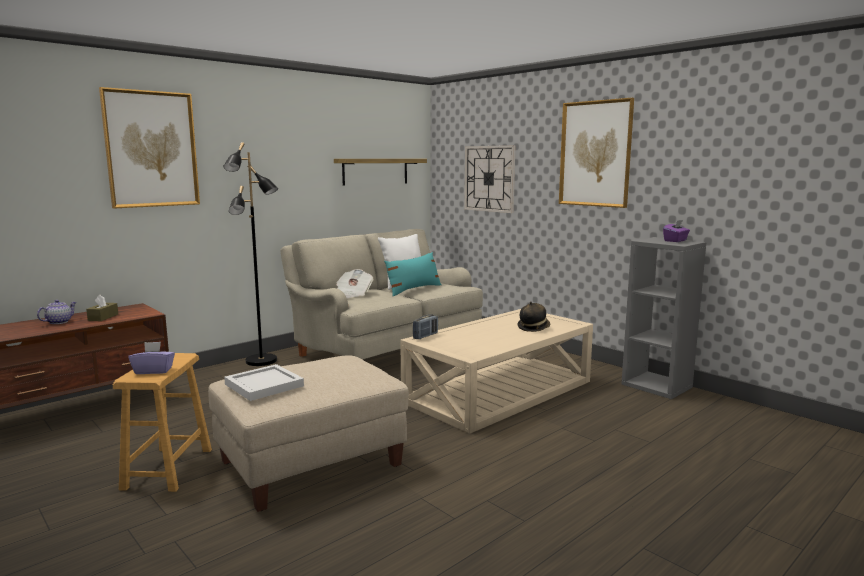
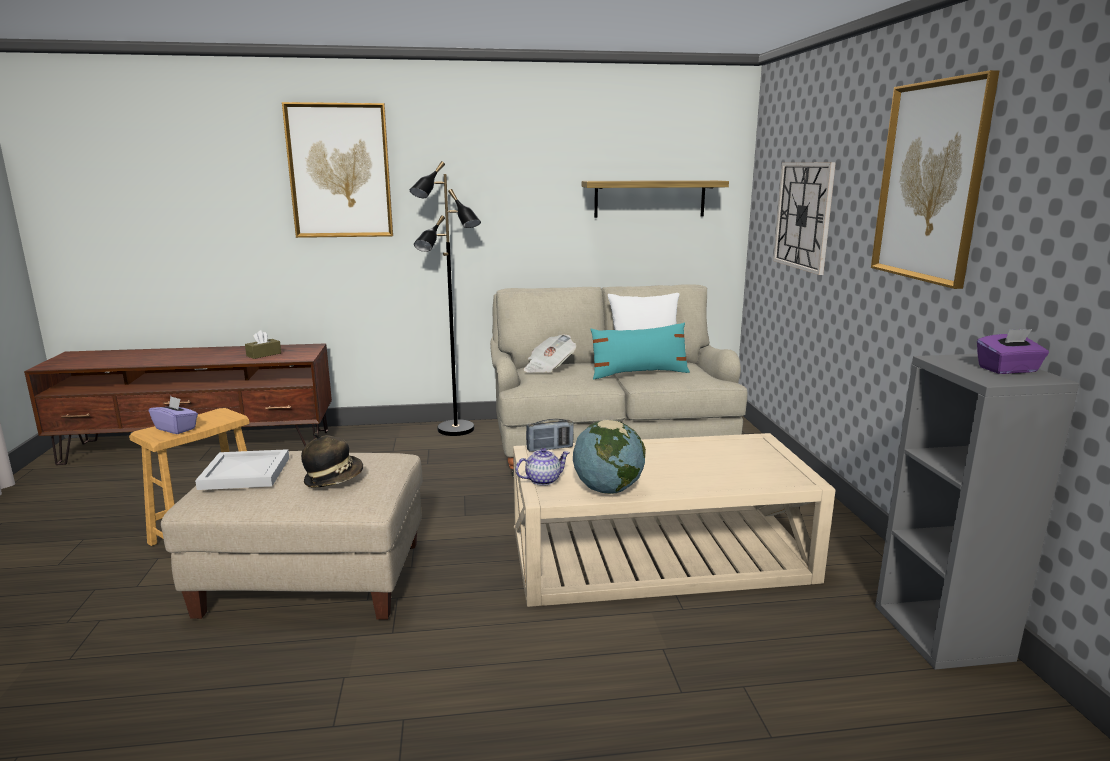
camera: 35 degrees right, 5 degrees up
(59, 322) = (226, 353): teapot -> teapot (543, 480)
(495, 346) = (607, 489): none -> globe
(533, 328) = (722, 472): hat -> hat (334, 479)

